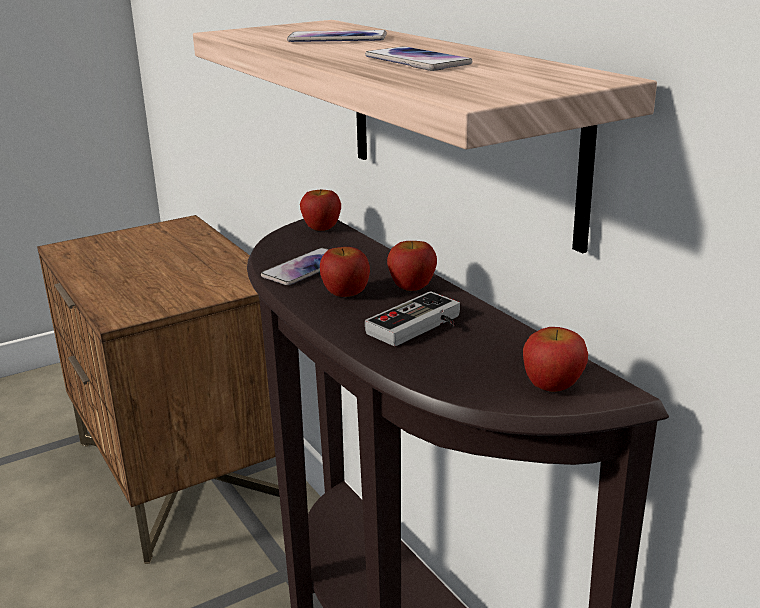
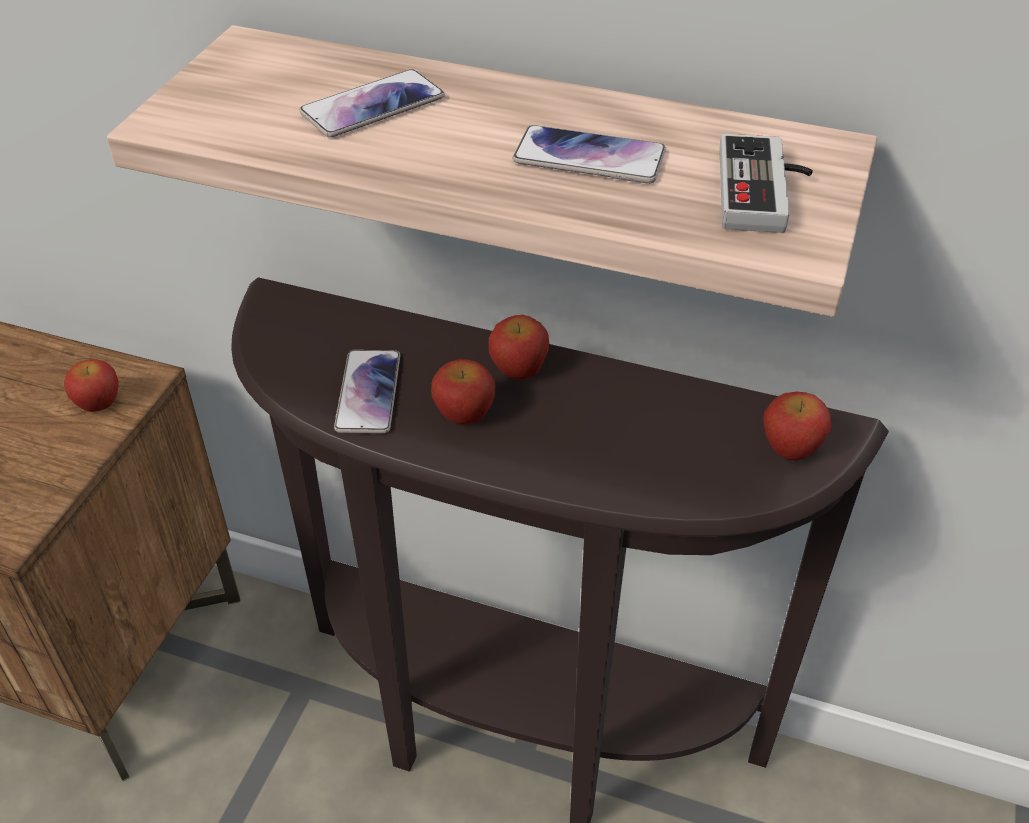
camera: 40 degrees left, 20 degrees up
(322, 228) = (296, 310): apple -> apple (99, 403)
(420, 327) = (599, 429): game controller -> game controller (765, 192)

